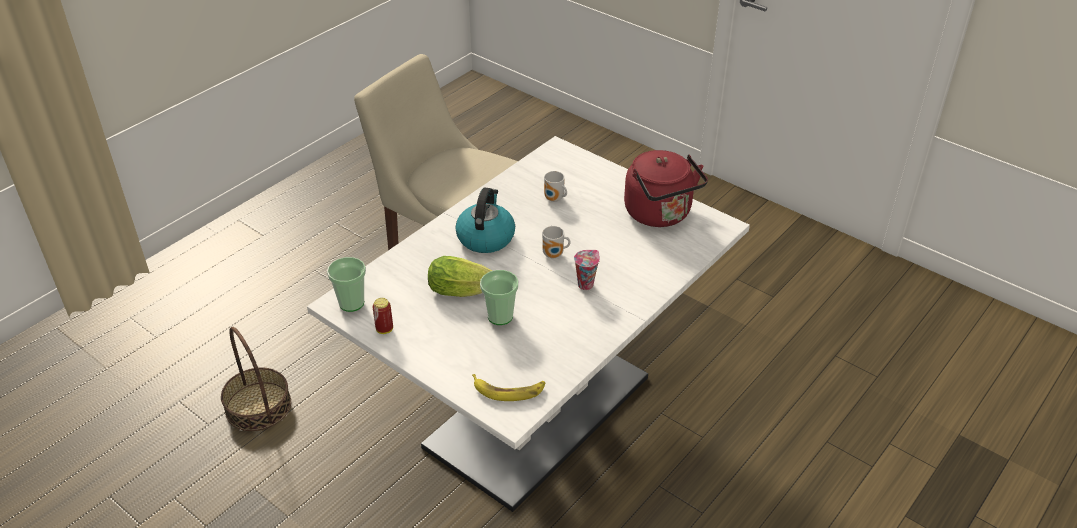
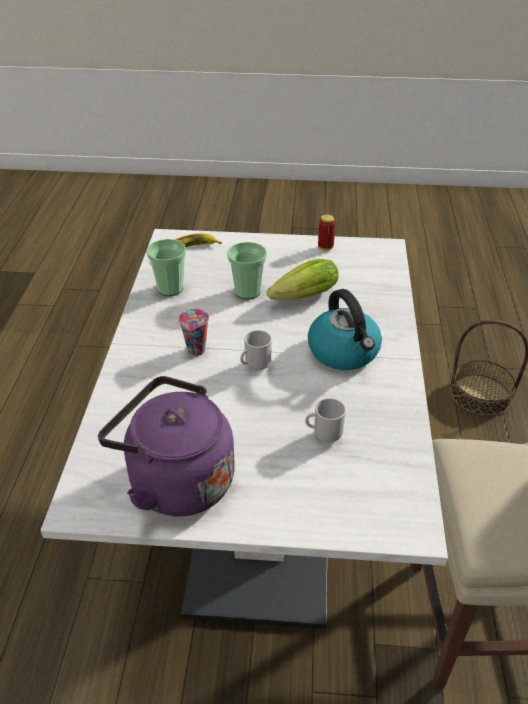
camera: 145 degrees right, 0 degrees up
(351, 303) = (376, 252): cup -> cup (170, 288)
(660, 214) = (175, 481): red kettle -> purple kettle

